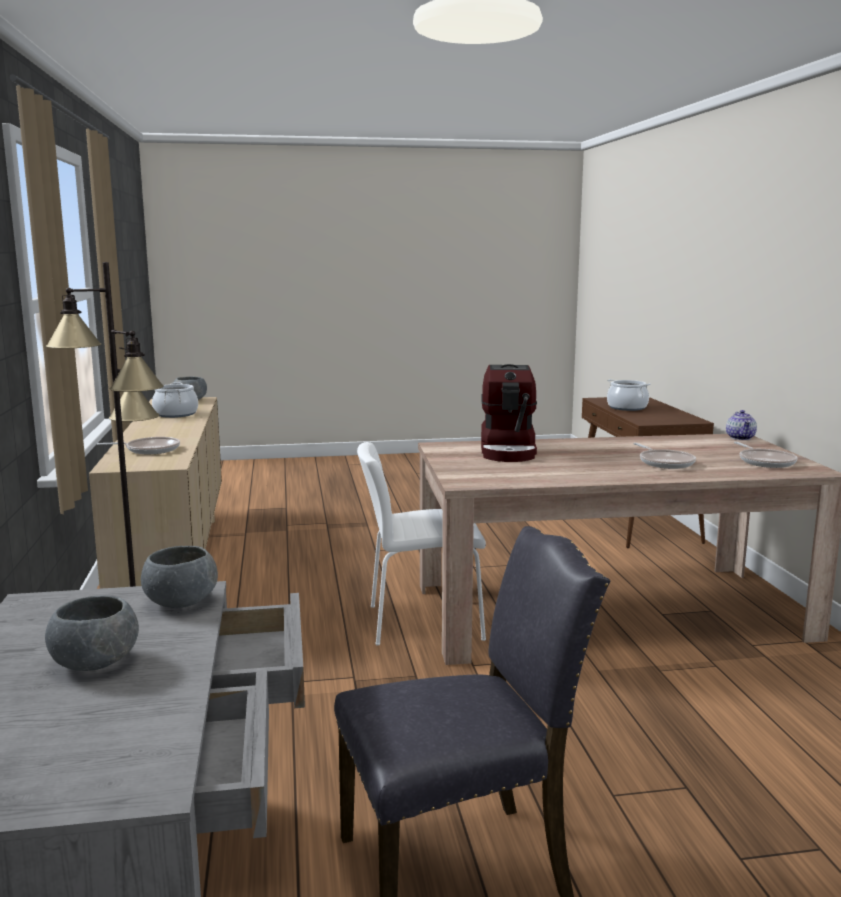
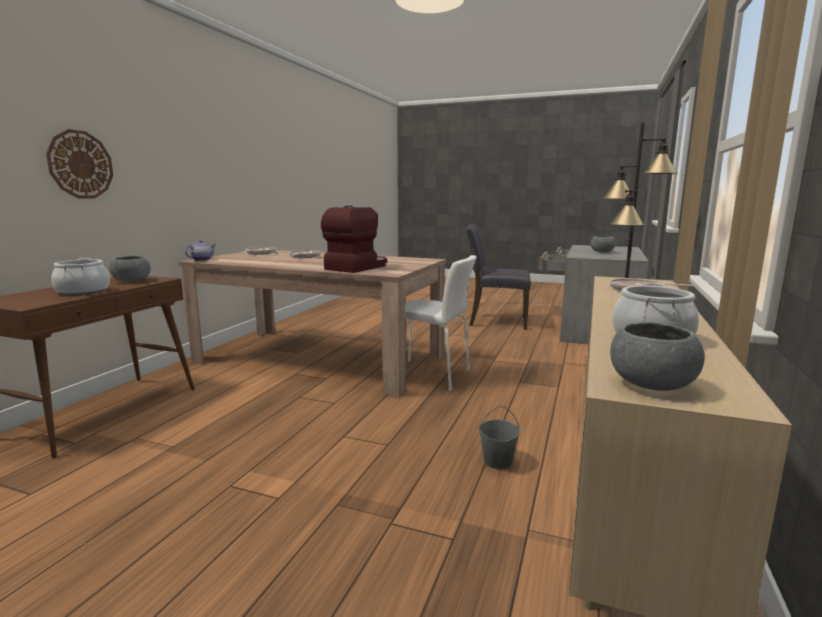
camera: 150 degrees left, 0 degrees up
(181, 602) = (581, 256): grey bowl -> grey bowl (132, 281)
(278, 558) = (497, 462): none -> grey bucket
(717, 301) = (80, 164): none -> wall clock

